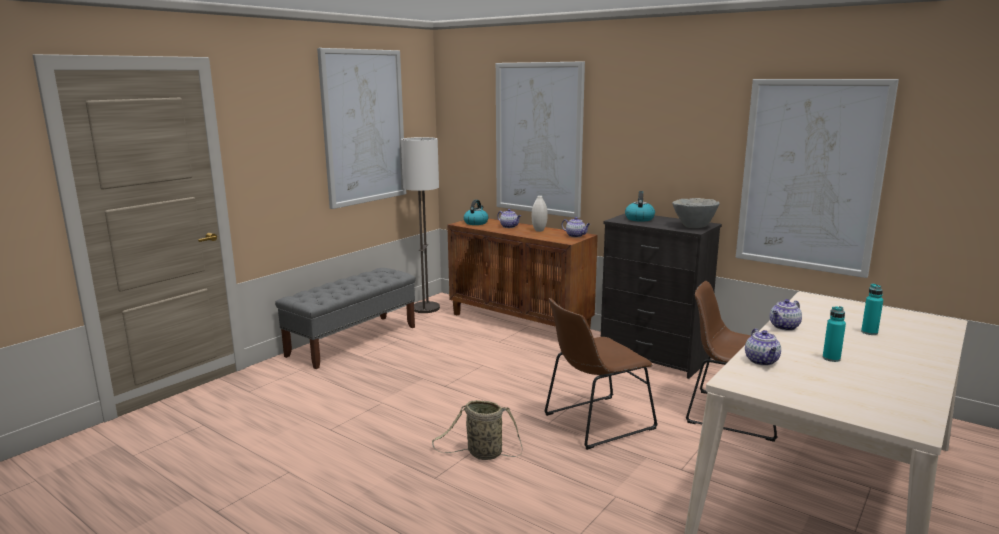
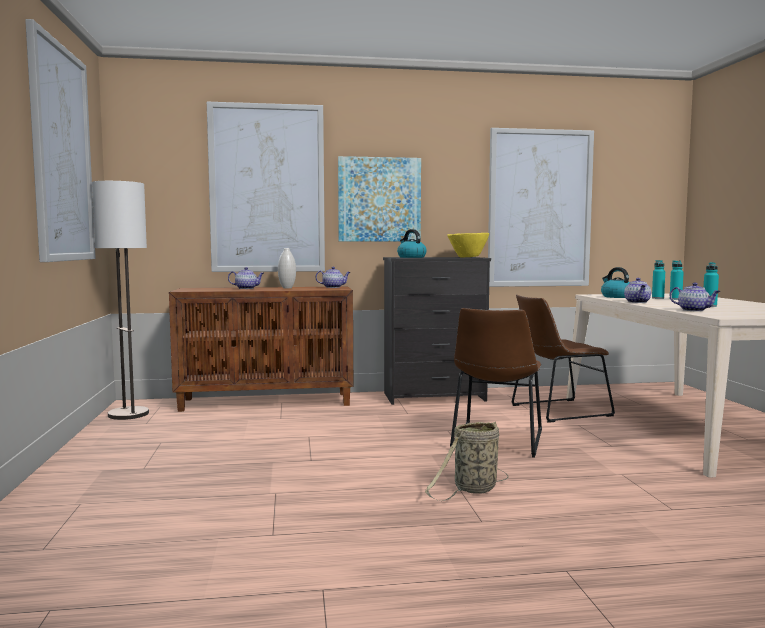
camera: 45 degrees left, 10 degrees down
(353, 341) = (96, 459): grey bench -> none
(476, 223) = (199, 289): kettle -> kettle (616, 297)
(631, 154) = (379, 199): none -> picture
(693, 226) = (467, 257): grey bowl -> yellow bowl
(856, 324) = (657, 298): none -> turquoise bottle

